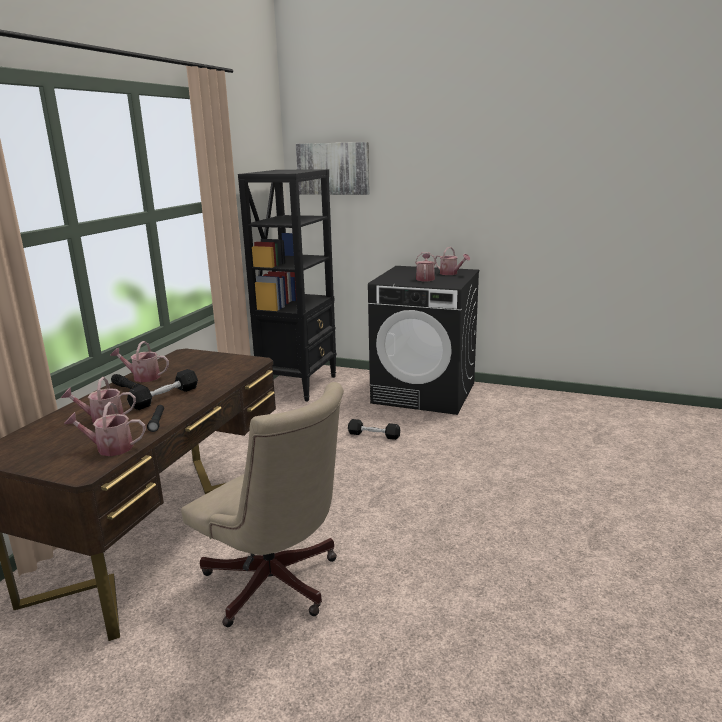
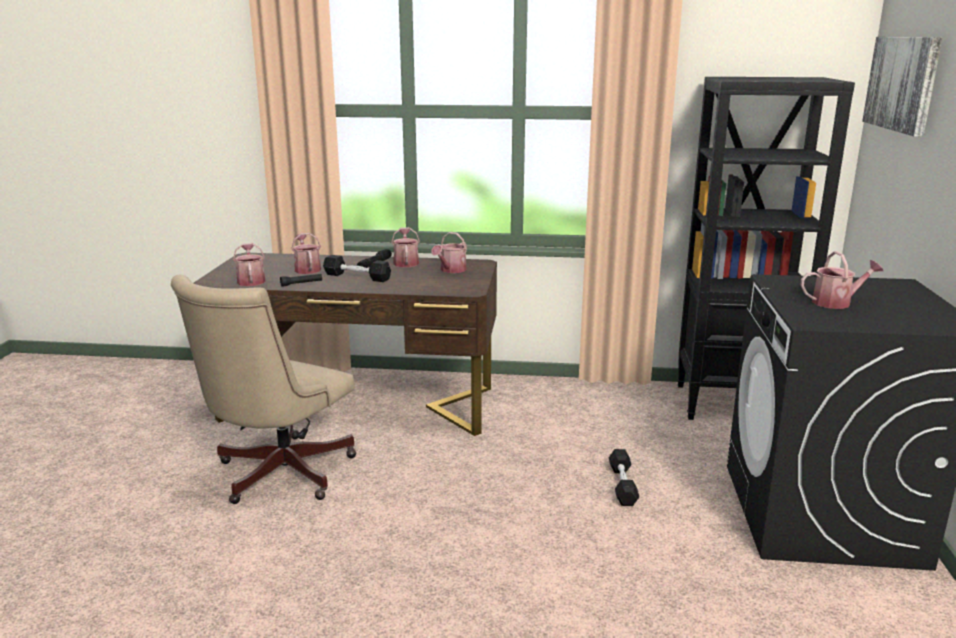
camera: 75 degrees right, 0 degrees up
(451, 273) = (910, 317): watering can -> watering can (451, 270)

